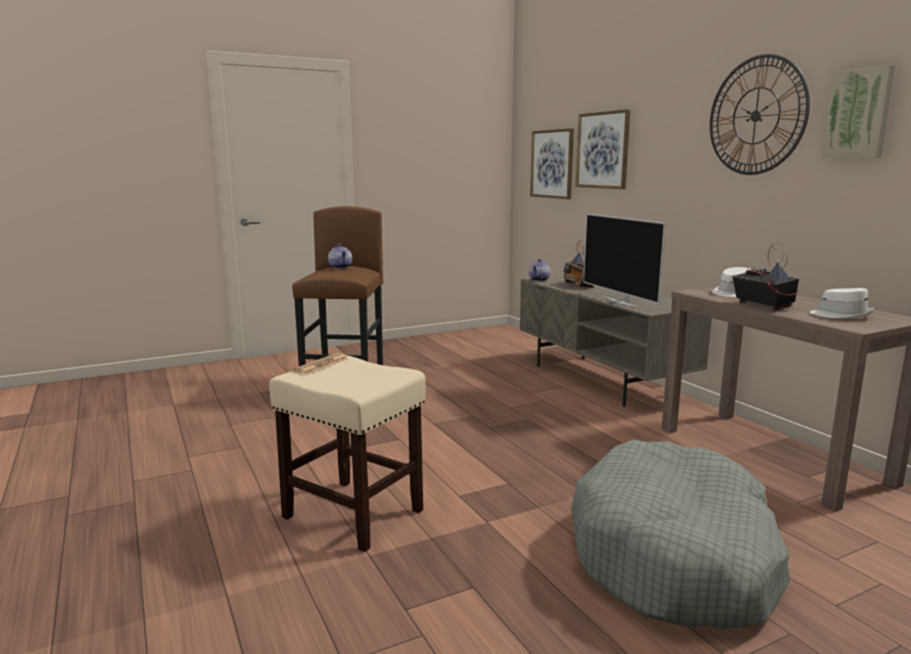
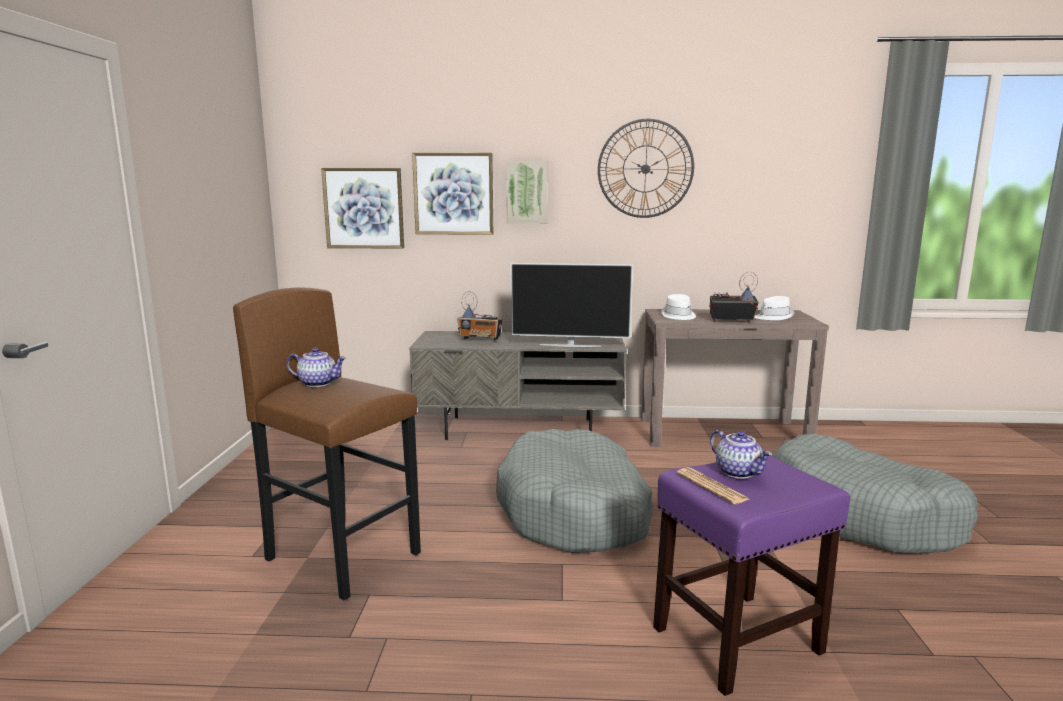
camera: 60 degrees left, 0 degrees up
(355, 514) = (738, 639): beige stool -> purple stool
(482, 427) = (575, 511): none -> grey dog bed
(539, 280) = (429, 344): teapot -> teapot (739, 472)
(859, 114) = (733, 172): picture -> picture (527, 192)

